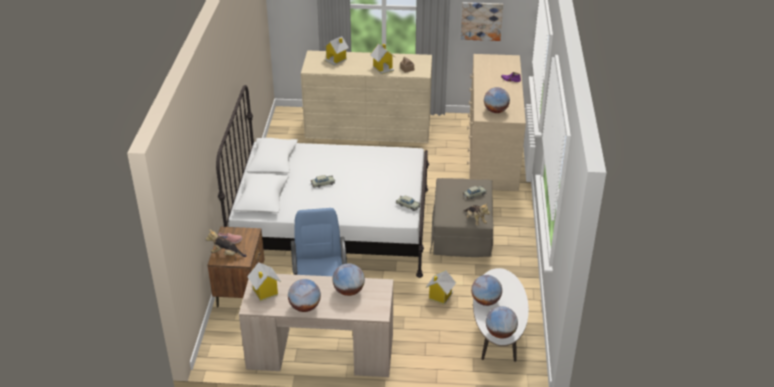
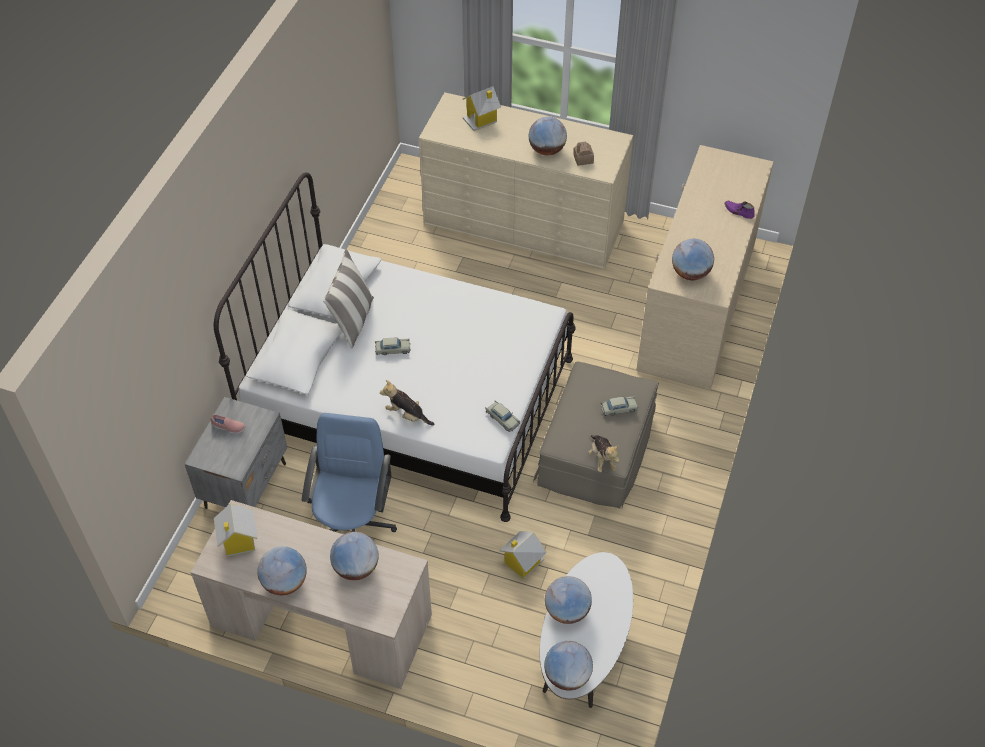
camera: 15 degrees right, 15 degrees up
(226, 254) = (216, 451): plush toy -> plush toy (407, 415)
(241, 290) = (246, 485): brown nightstand -> grey nightstand
(290, 174) = (352, 320): none -> pillow
(383, 68) = (547, 150): toy house -> globe
(481, 21) = (720, 97): picture -> none

